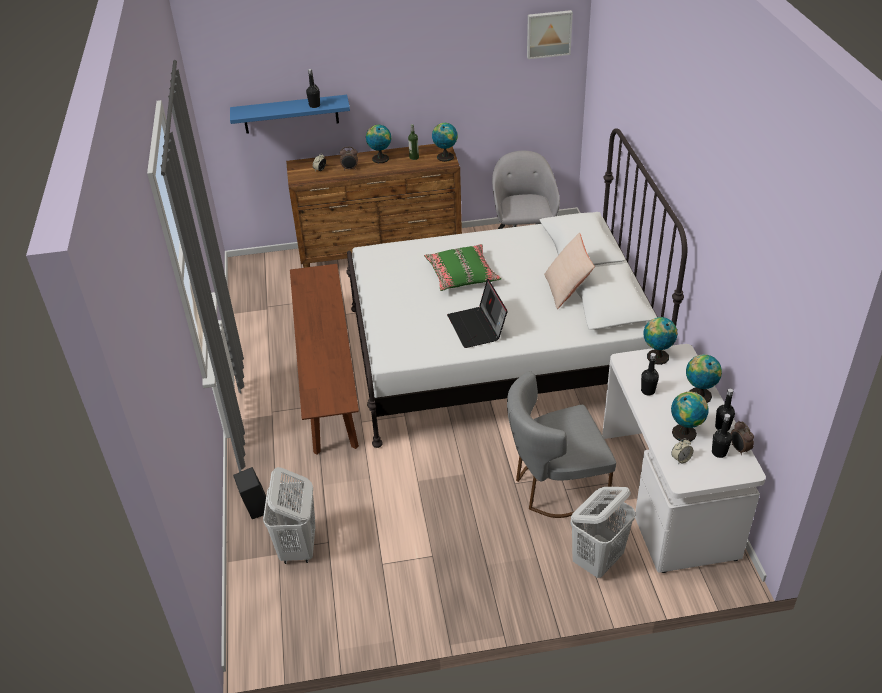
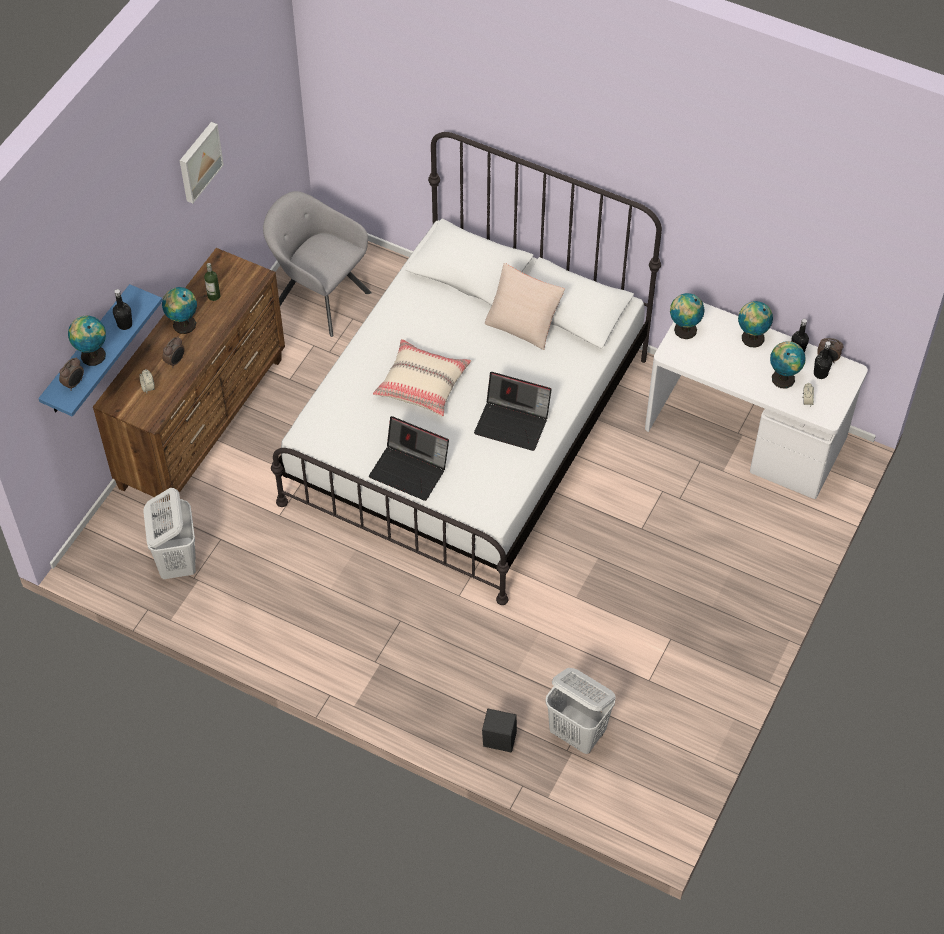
camera: 55 degrees left, 15 degrees up
(252, 111) = (74, 384): none -> alarm clock
(328, 377) = (367, 587): brown bench -> none
(385, 304) = (410, 470): none -> laptop
(445, 156) = (241, 270): globe -> globe (92, 355)
(462, 275) = (422, 384): green pillow -> beige pillow
(548, 33) = (269, 64): picture -> picture (198, 161)
(554, 487) = (670, 504): grey chair -> none
(598, 560) = (770, 529): white laundry basket -> white laundry basket (177, 562)
(648, 391) = (718, 366): black bottle -> none

